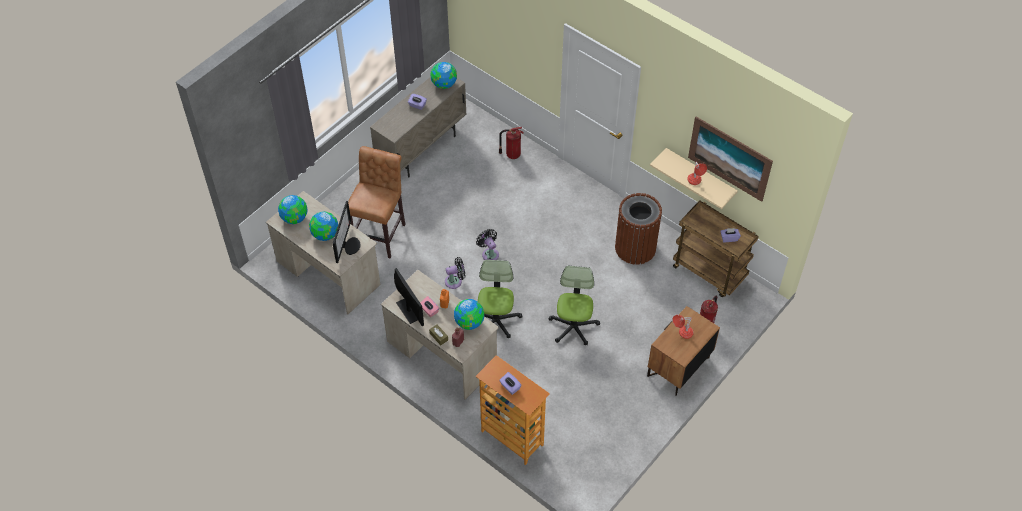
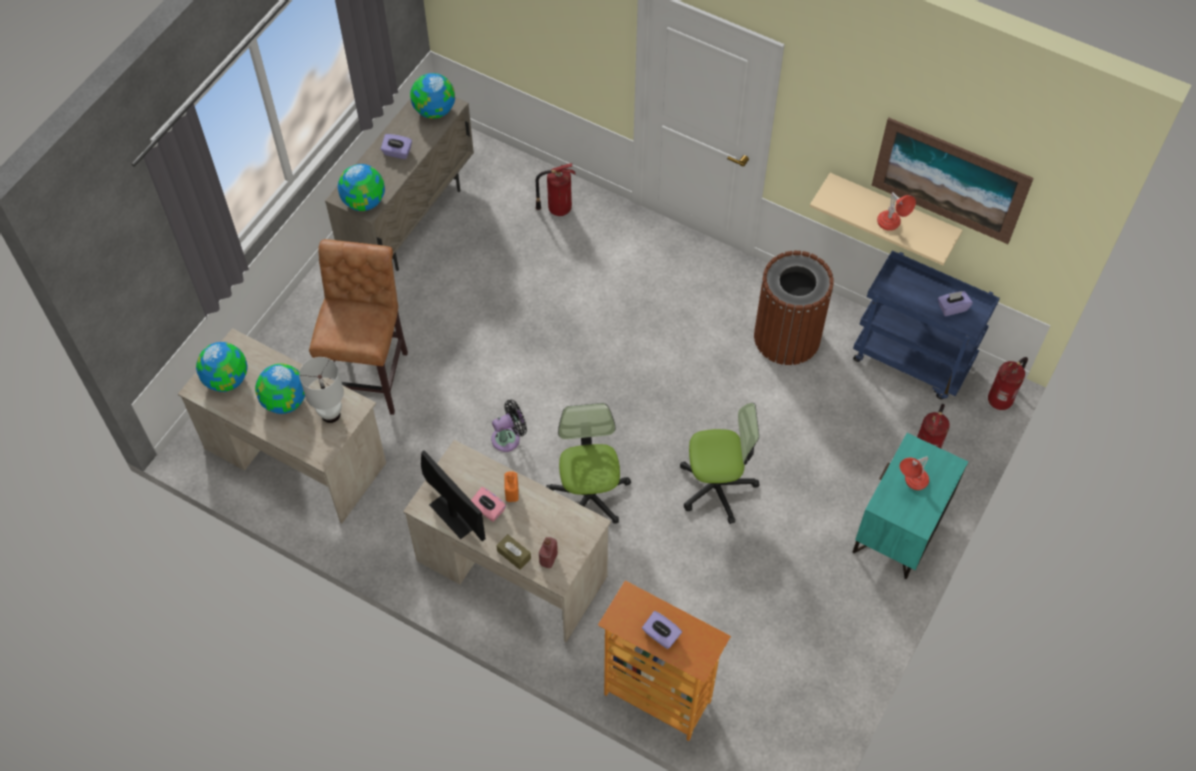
camera: 10 degrees left, 5 degrees up
(349, 245) = (330, 414): monitor -> white table lamp
(469, 322) = (560, 520): globe -> globe (364, 201)
(489, 253) = (555, 382): black fan -> none
(573, 326) = (716, 486): office chair -> office chair turned 90 degrees clockwise
(678, 367) = (899, 529): brown nightstand -> turquoise nightstand
(710, 272) = (913, 360): brown cart -> blue cart
(759, 303) = (1001, 400): none -> fire extinguisher

